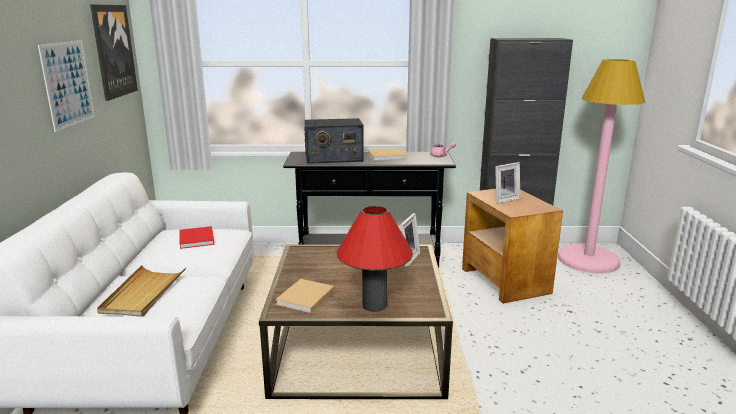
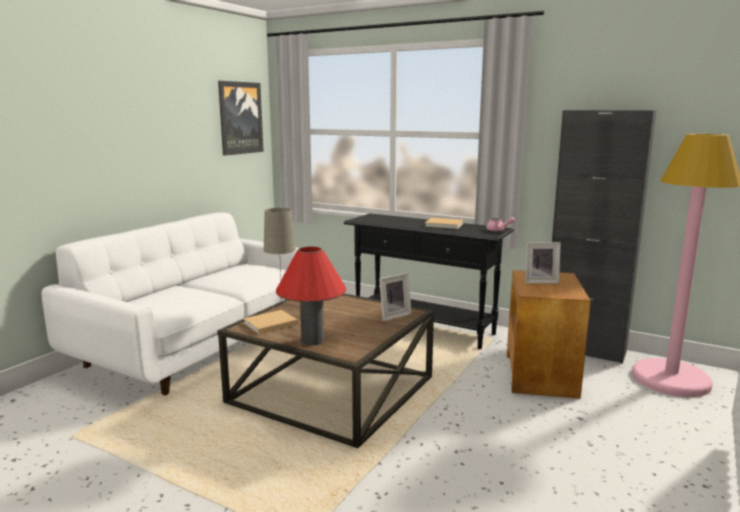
camera: 30 degrees right, 5 degrees down
(68, 84) = (182, 138): picture -> none
(143, 293) = (171, 297): beige tray -> none
(196, 239) = (252, 272): red book -> none
(284, 272) = (281, 304): none -> beige table lamp
(333, 158) = (394, 221): radio -> none

